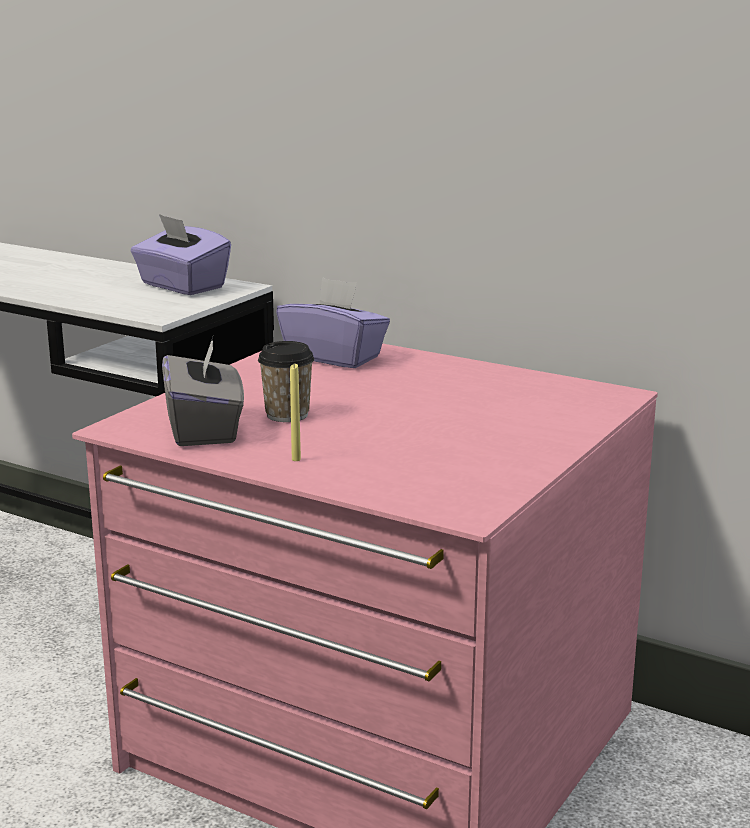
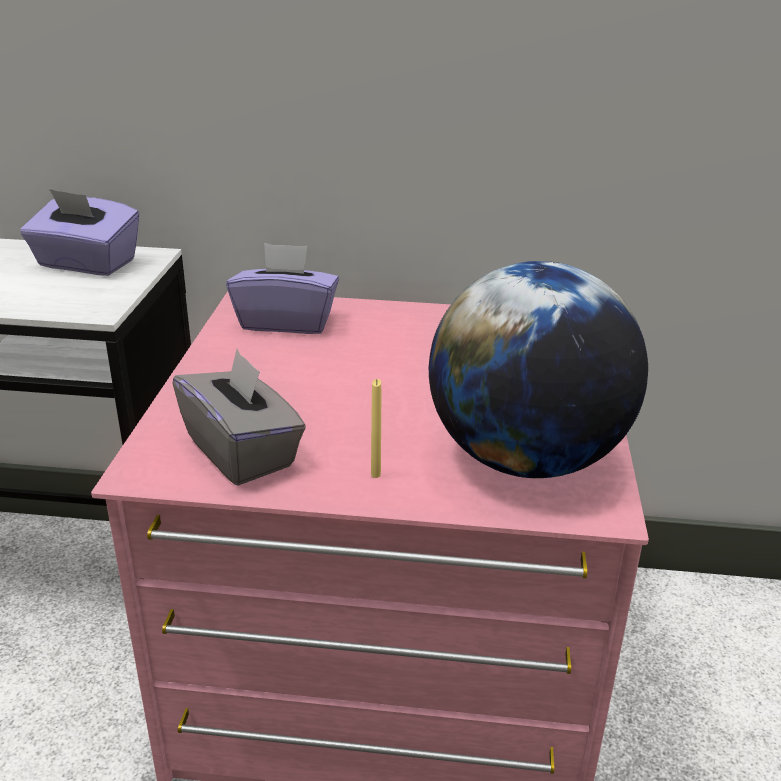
camera: 25 degrees left, 10 degrees up
(287, 415) = (310, 411): cup -> none
(439, 472) = (526, 459): none -> globe

